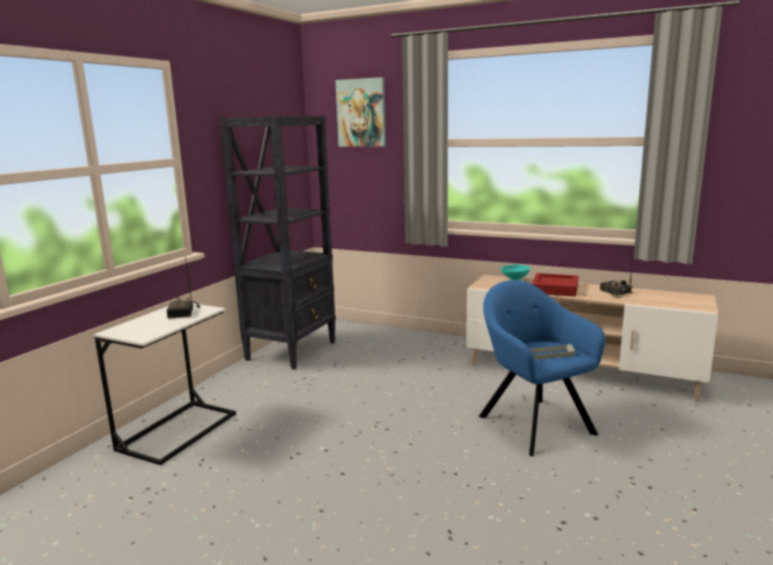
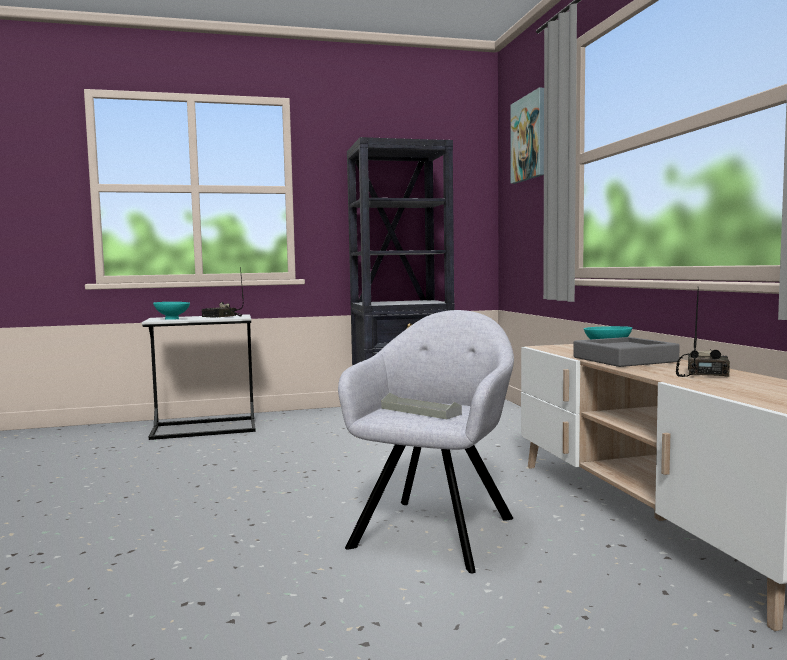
camera: 50 degrees right, 10 degrees down
(149, 329) = (173, 319): none -> turquoise bowl
(533, 422) = (436, 529): blue armchair -> grey armchair
(555, 289) = (624, 359): red tray -> grey tray

